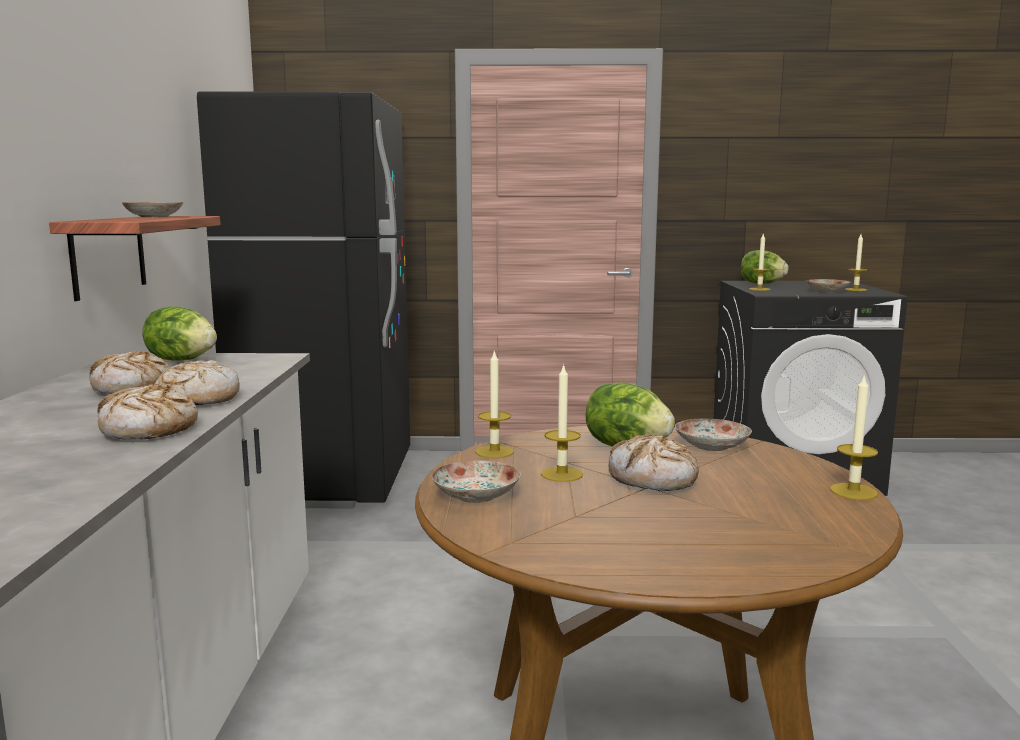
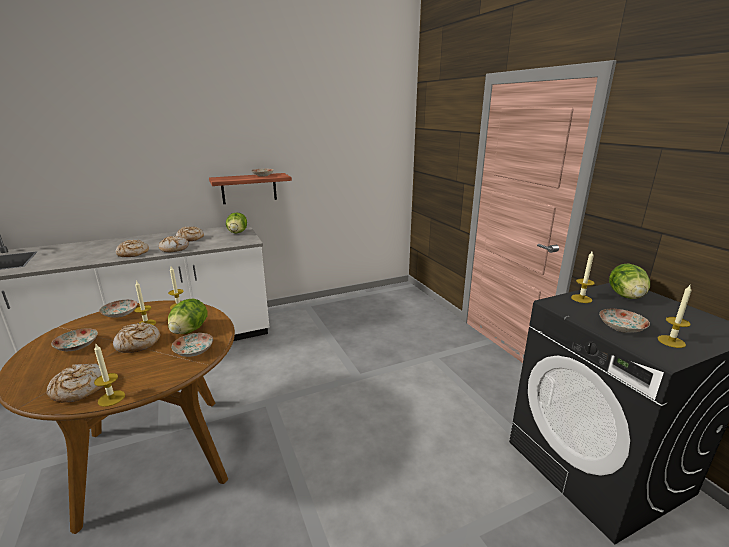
camera: 65 degrees right, 10 degrees up
(328, 479) = (386, 302): black fridge -> none
(627, 526) = (77, 346): none -> plate
(818, 514) = (79, 389): none -> bread

